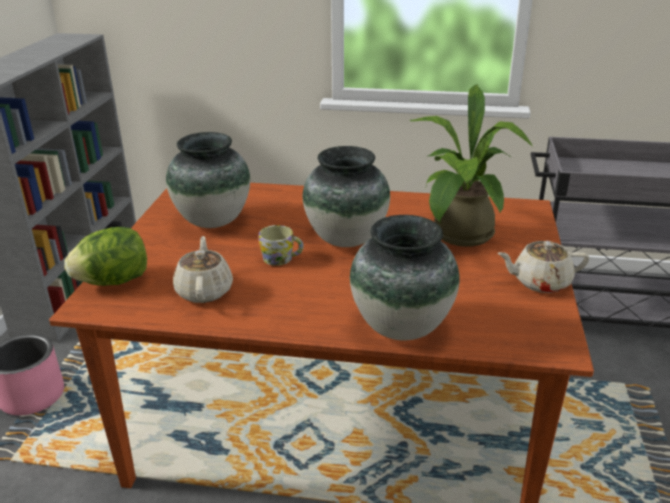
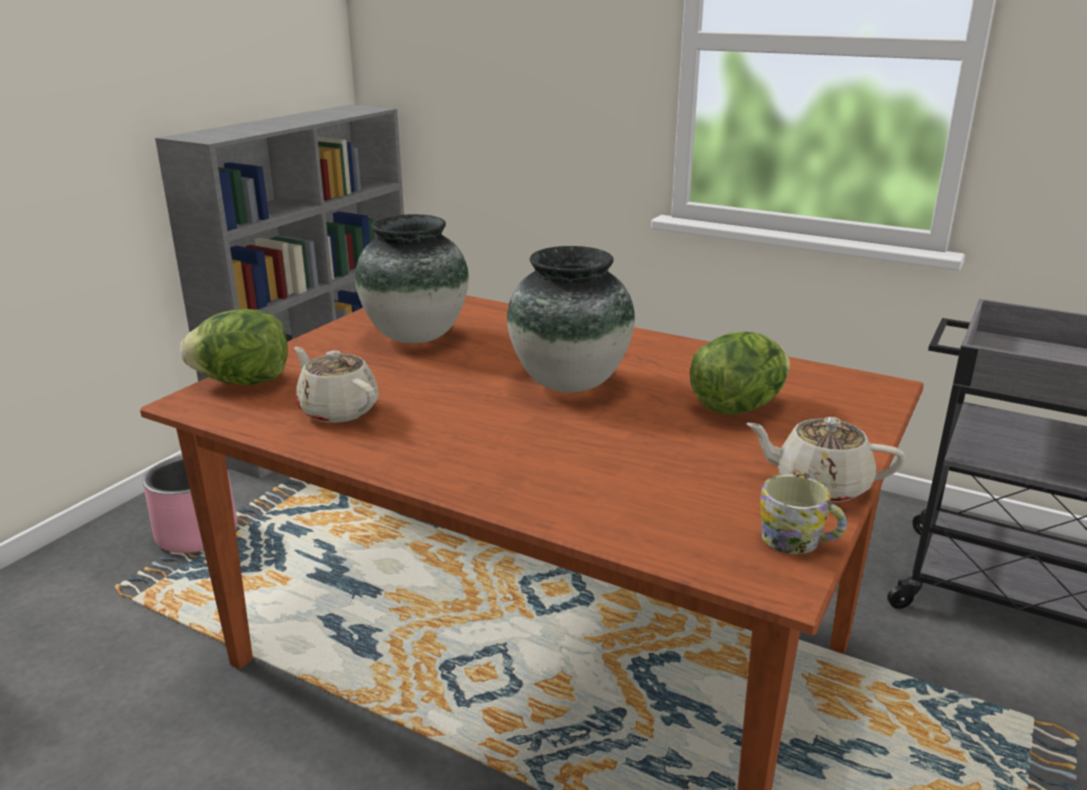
camera: 20 degrees right, 5 degrees down
(204, 290) = (337, 410): beige teapot -> beige teapot turned 60 degrees counterclockwise
(282, 259) = (465, 391): mug -> mug (798, 541)
(400, 327) = (555, 501): vase -> none
(460, 237) = (737, 407): potted plant -> lettuce

